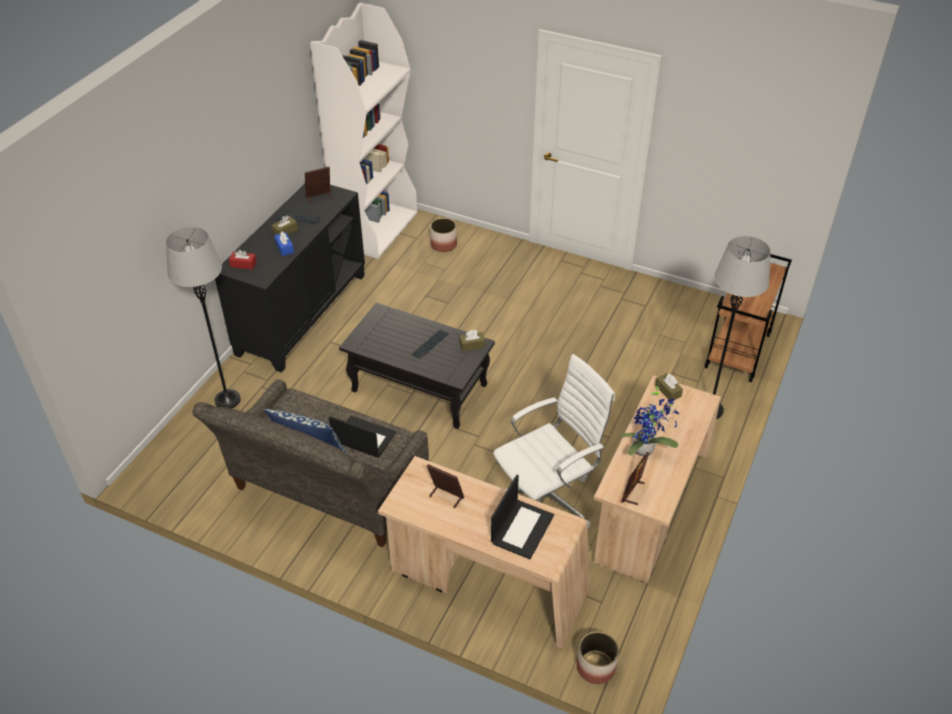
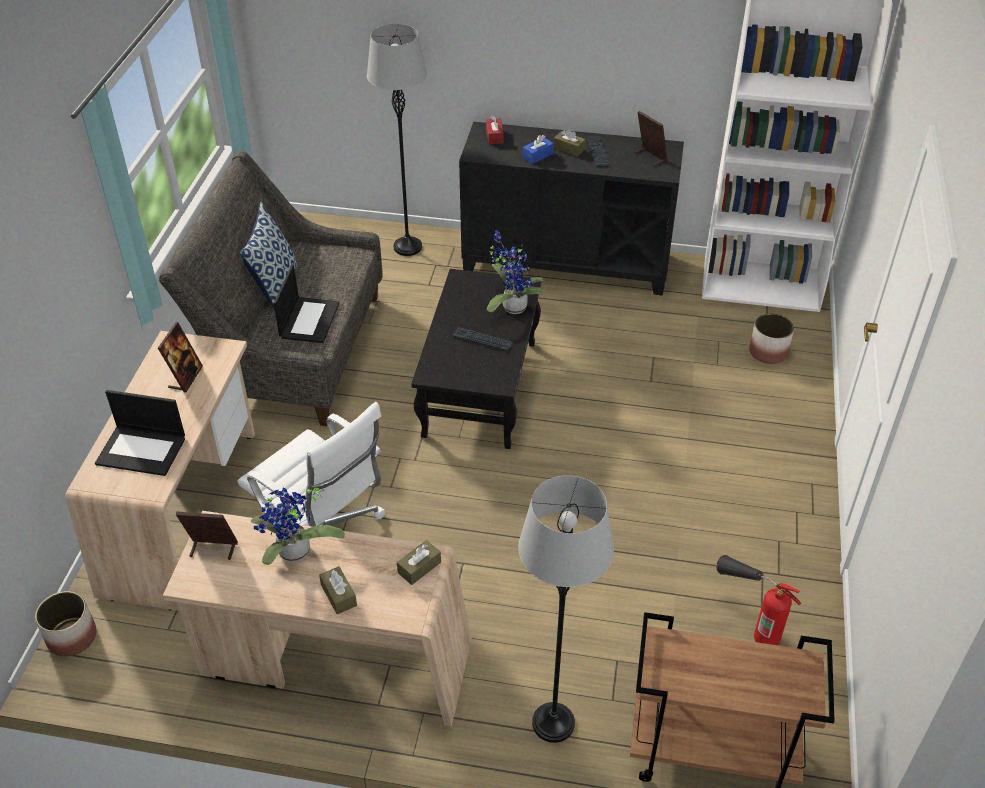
camera: 75 degrees right, 0 degrees up
(399, 323) = (511, 306): none -> potted plant
(472, 345) = (496, 377): brown tissue box -> brown tissue box (338, 595)
(655, 314) = (747, 622): none -> fire extinguisher

